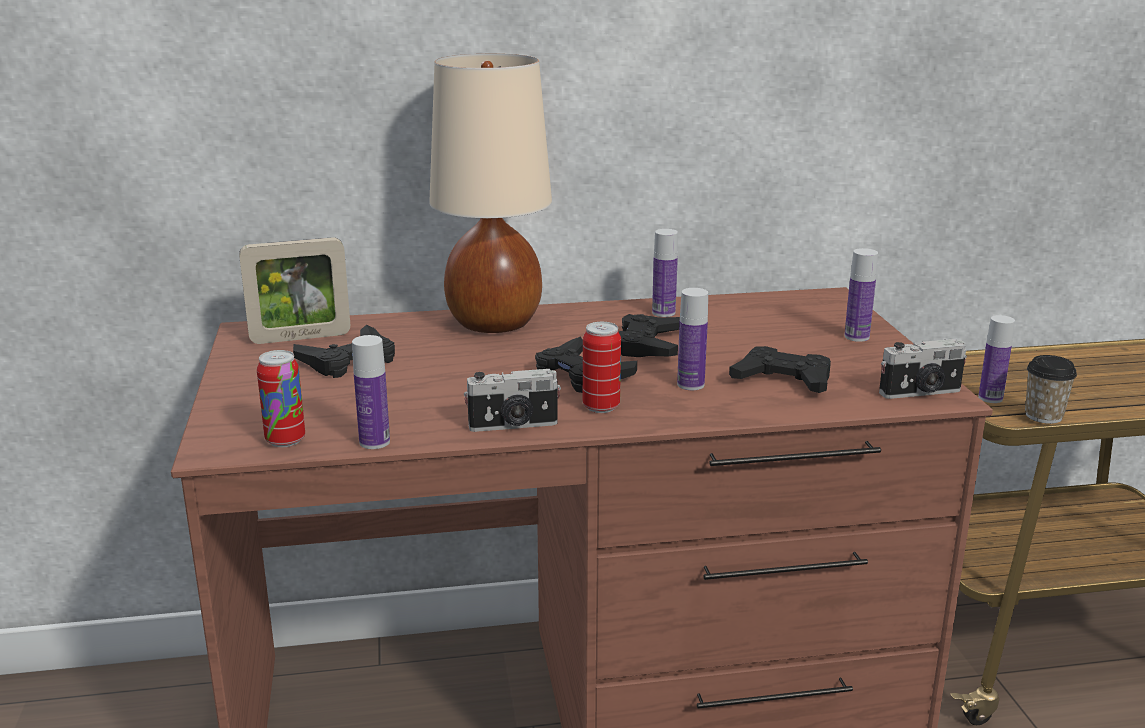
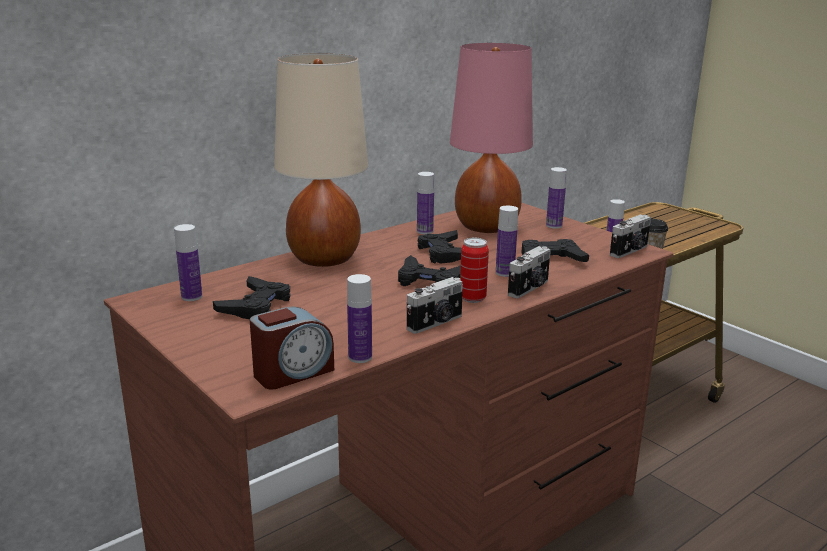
camera: 30 degrees left, 0 degrees up
(285, 440) = (293, 372): can -> alarm clock
(300, 337) = (191, 297): picture frame -> bottle
(695, 411) = (530, 288): none -> camera
(754, 322) = (486, 227): none -> pink table lamp

